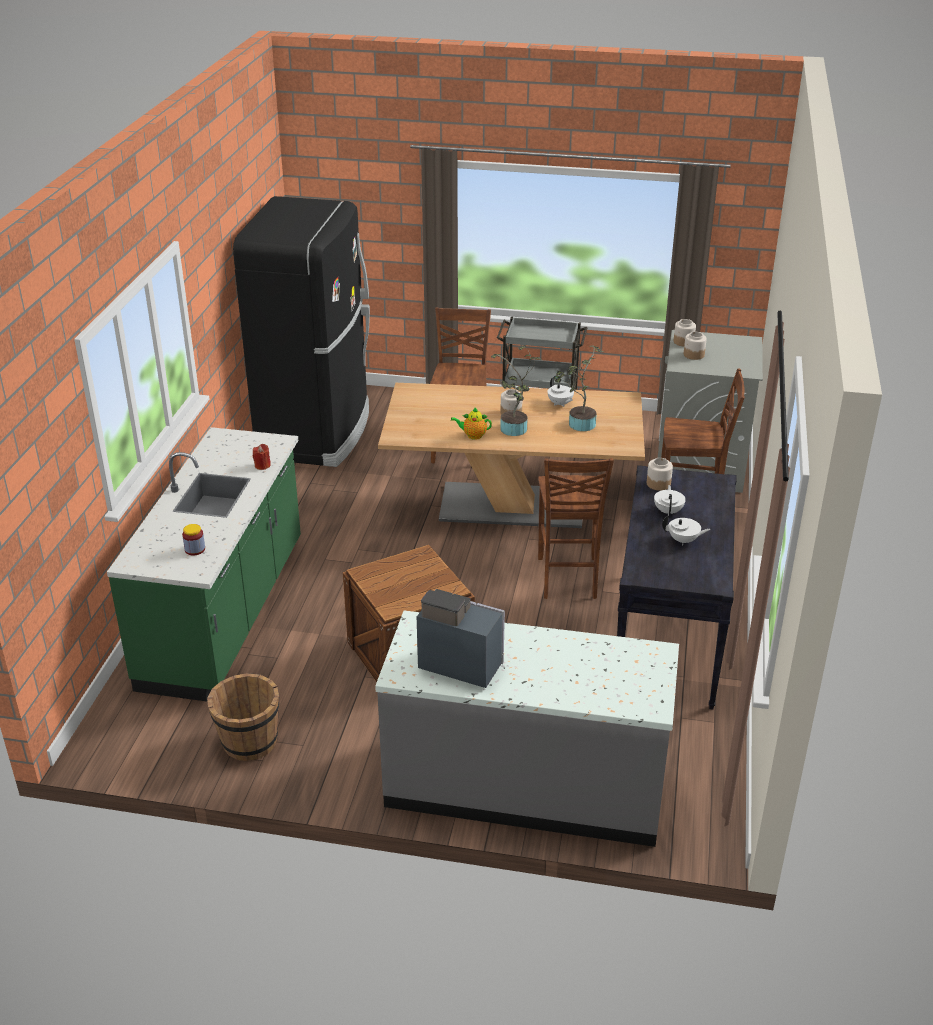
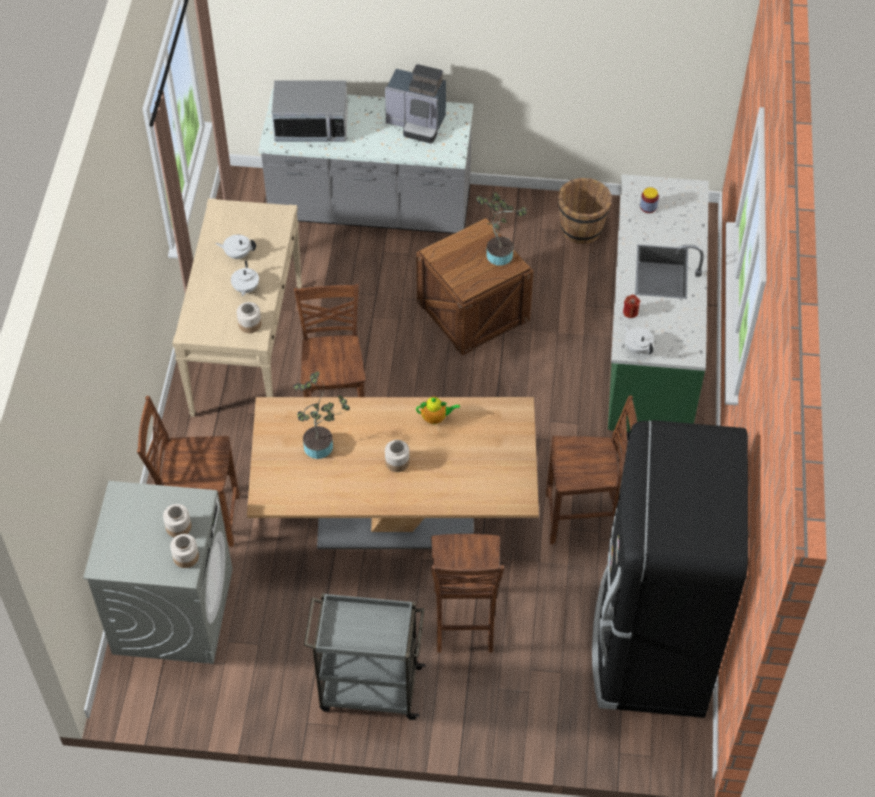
camera: 175 degrees right, 20 degrees up
(343, 497) = (584, 519): none -> brown chair
(514, 431) = (392, 430): potted plant -> potted plant (498, 252)
(560, 404) = (342, 483): white teapot -> white teapot (637, 347)
(608, 667) = (311, 126): none -> microwave
(669, 638) = (247, 349): black console table -> beige console table

